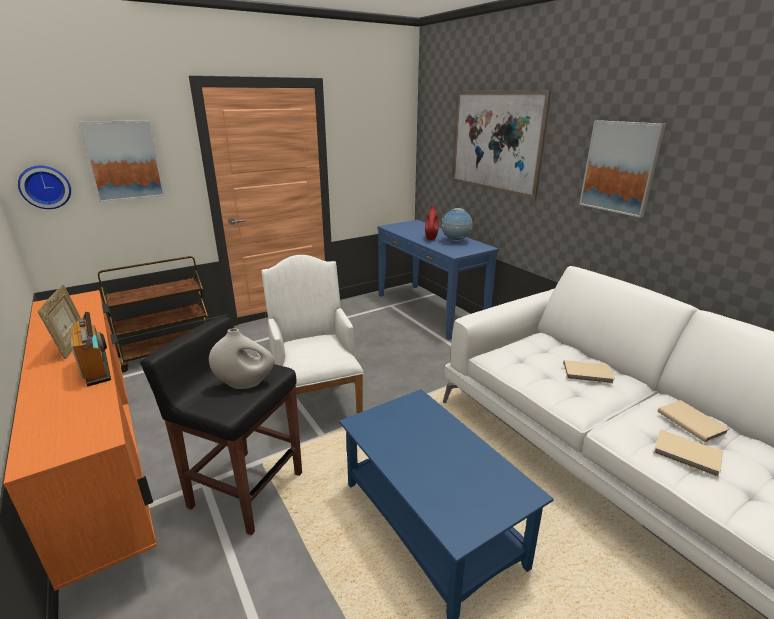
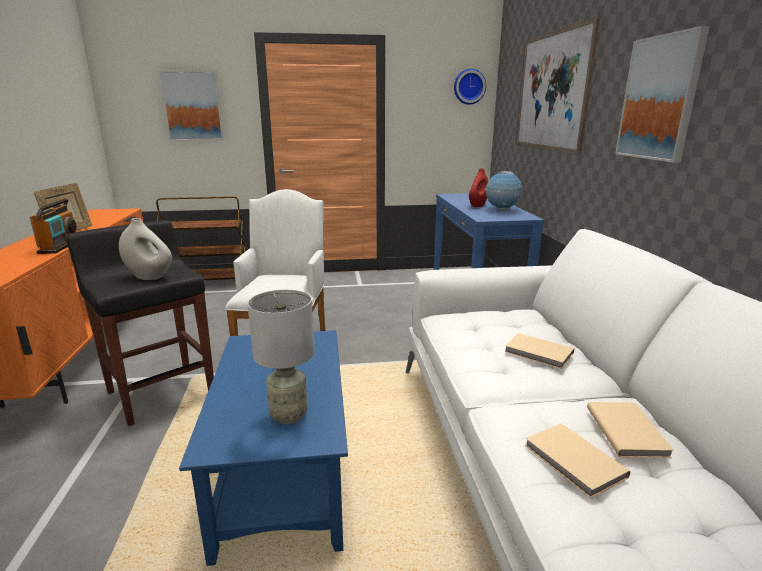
camera: 25 degrees right, 5 degrees down
(45, 187) = (131, 124): wall clock -> wall clock (469, 86)
(480, 482) = (289, 415): none -> grey table lamp

